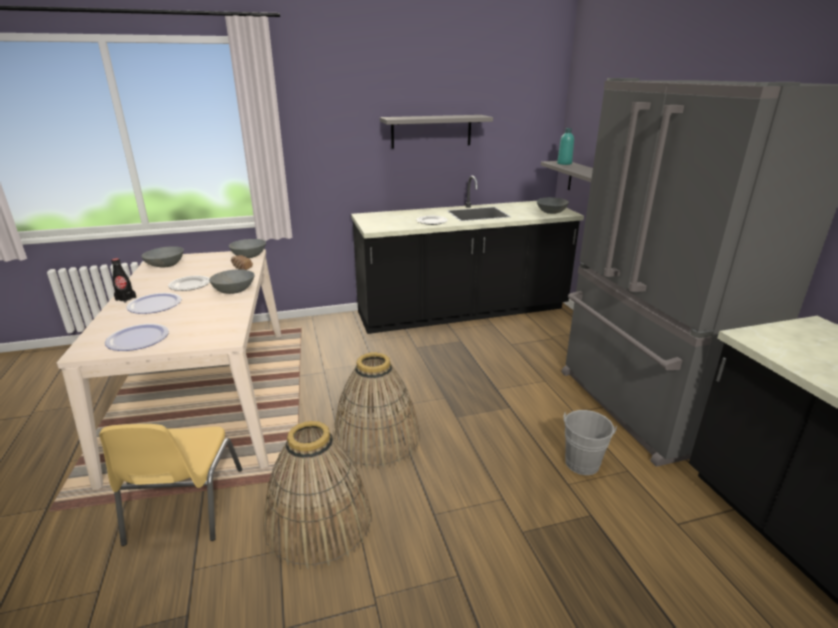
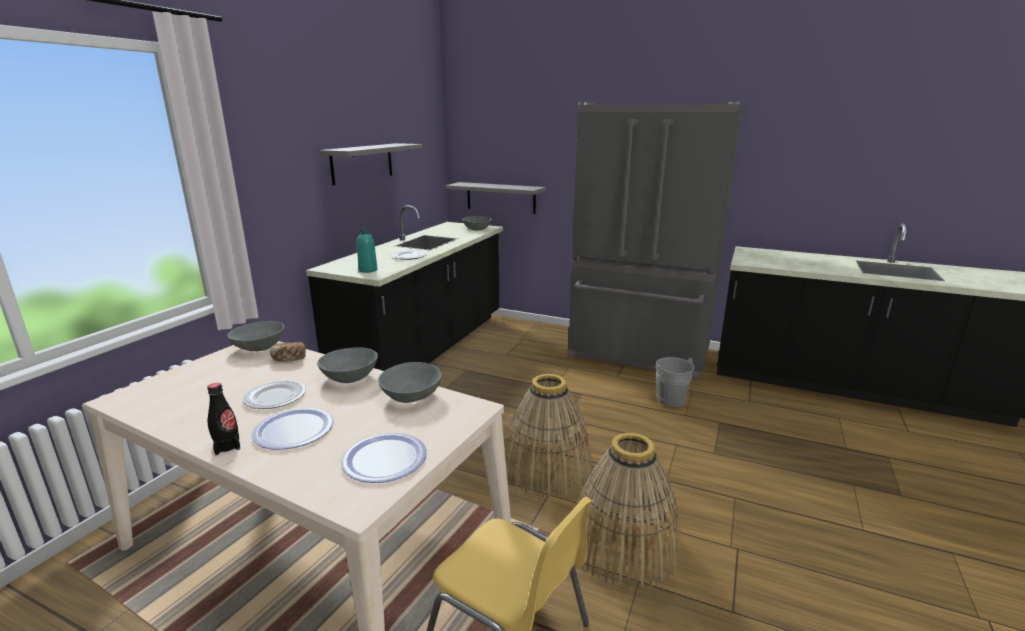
camera: 50 degrees left, 5 degrees down
(166, 265) = (160, 397): grey bowl -> grey bowl (411, 396)
(564, 163) = (469, 184): turquoise bottle -> turquoise bottle (368, 270)

